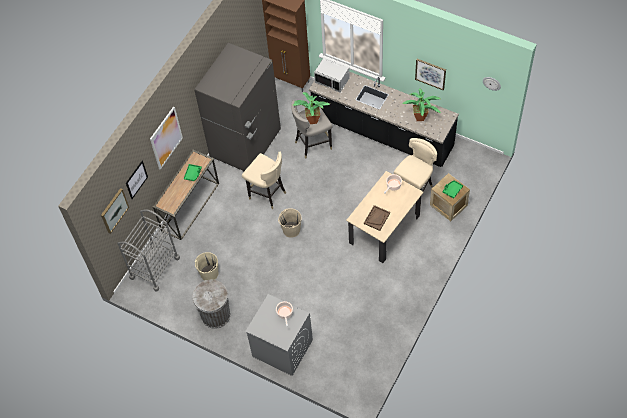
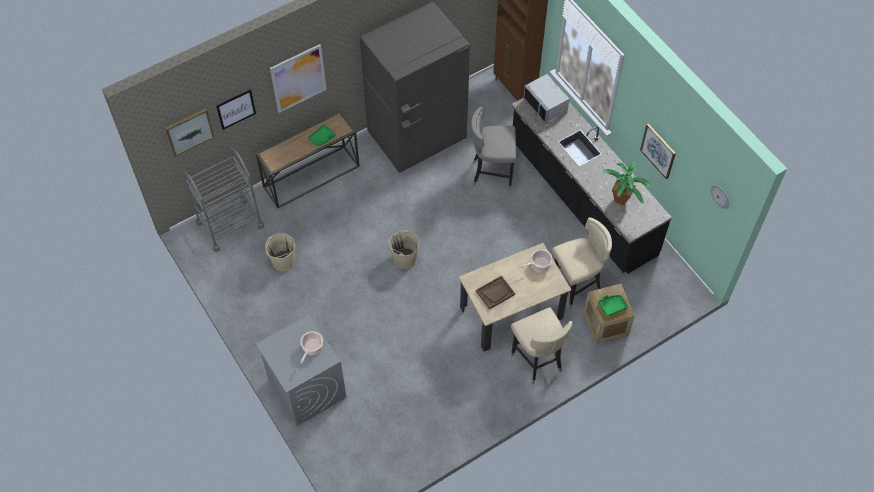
camera: 25 degrees right, 0 degrees up
(215, 315) = (259, 311): grey trash can -> none
(267, 194) = (404, 205): beige chair -> beige chair (537, 361)
(311, 120) = (494, 141): potted plant -> none

